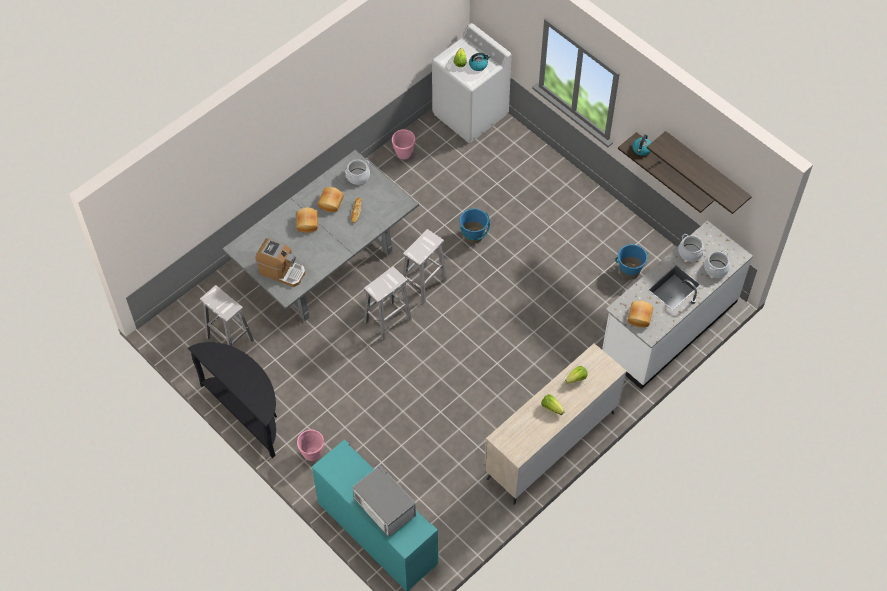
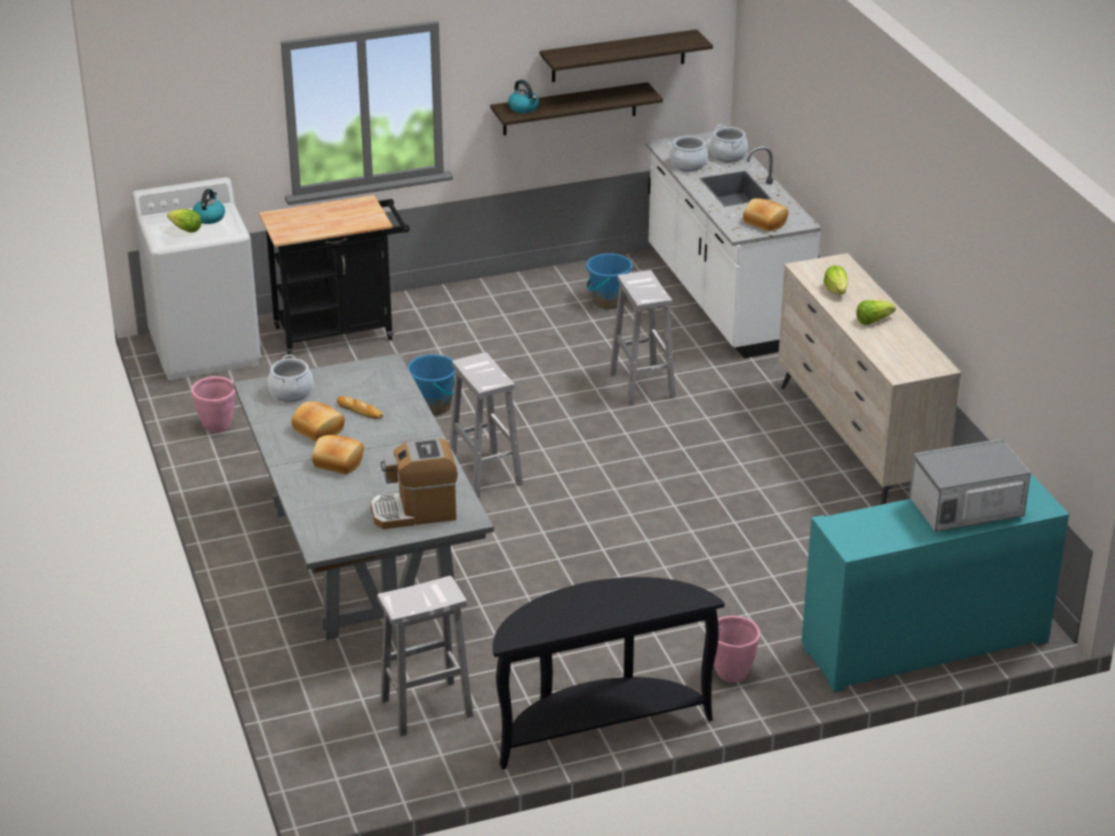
camera: 65 degrees left, 25 degrees down
(282, 271) = (415, 511): coffee machine -> coffee machine turned 150 degrees counterclockwise
(387, 321) = (526, 527): white stool -> white stool (642, 386)
(522, 162) = (341, 331): none -> black cart

